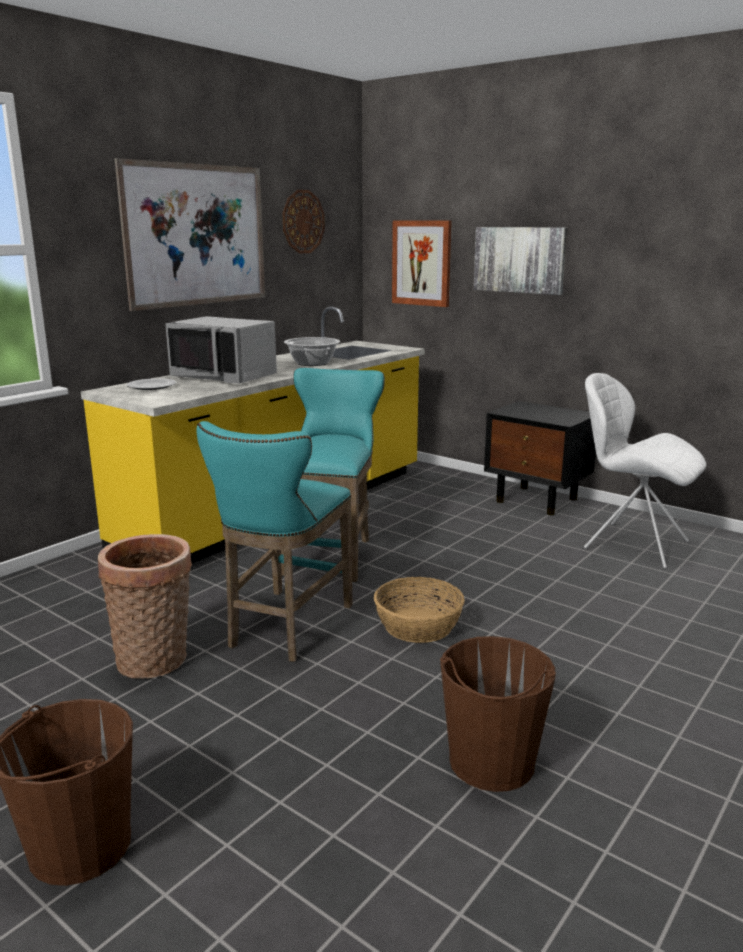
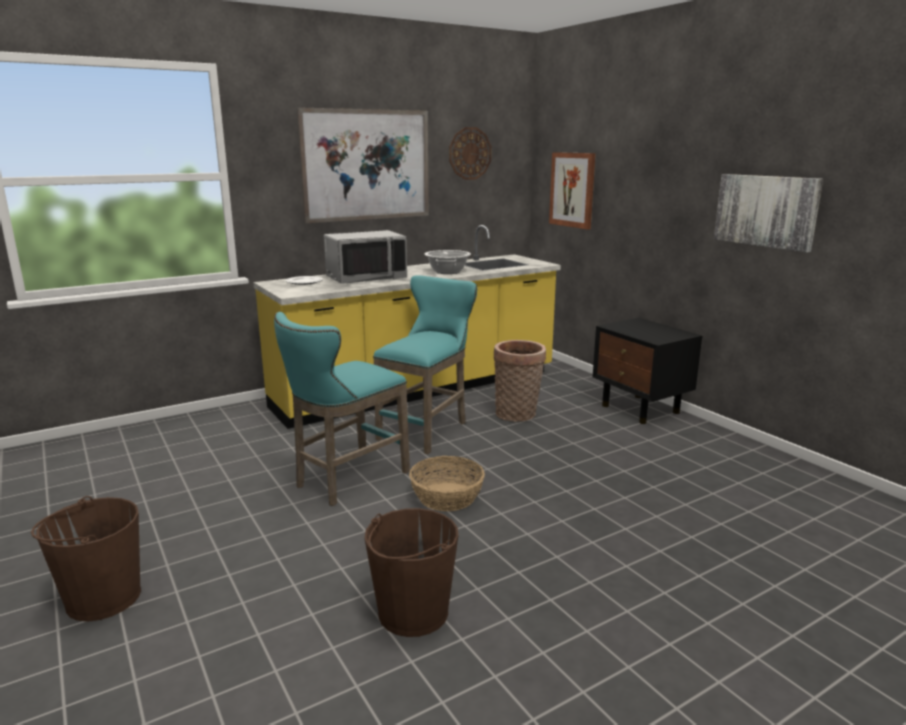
camera: 20 degrees right, 0 degrees up
(156, 661) = (241, 487): basket -> basket (518, 415)
(225, 376) = (366, 278): grey microwave -> grey microwave turned 75 degrees counterclockwise
(519, 260) = (645, 190): picture -> picture (766, 211)
(632, 543) = (697, 460): white chair -> none

